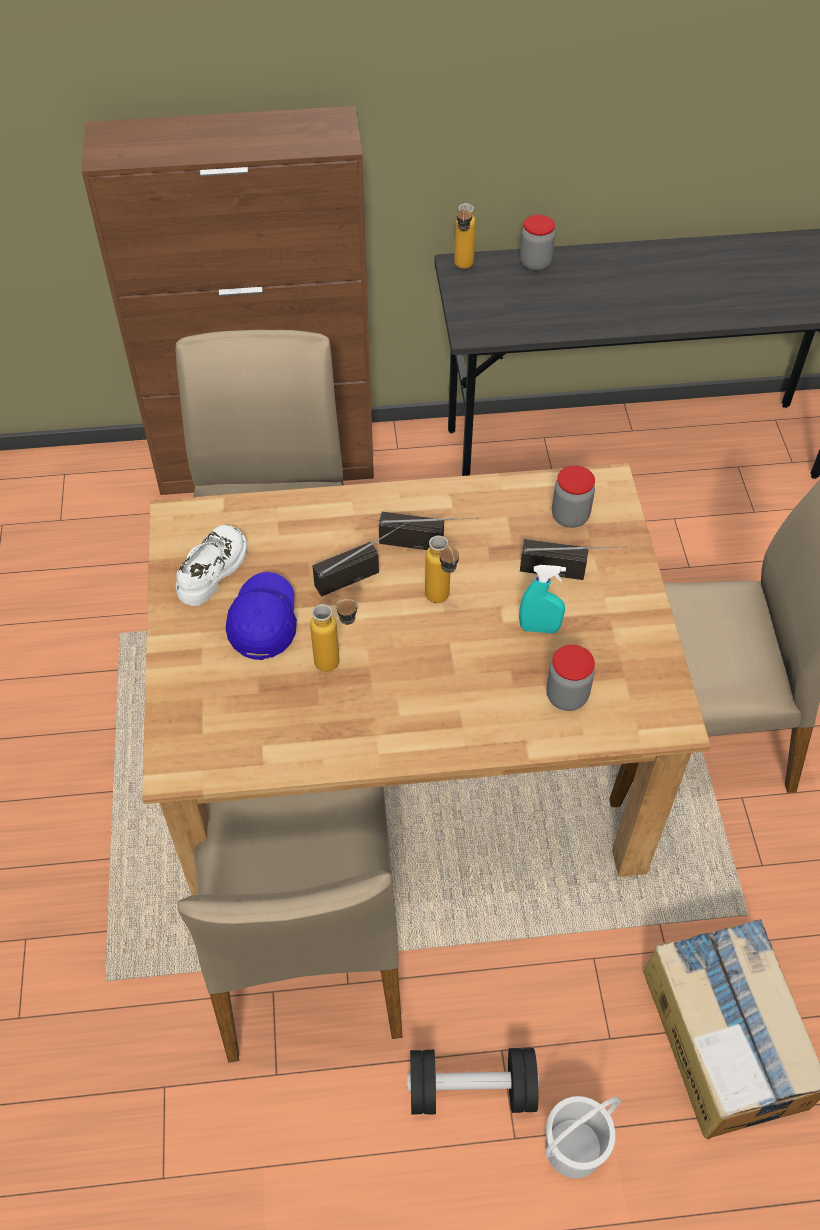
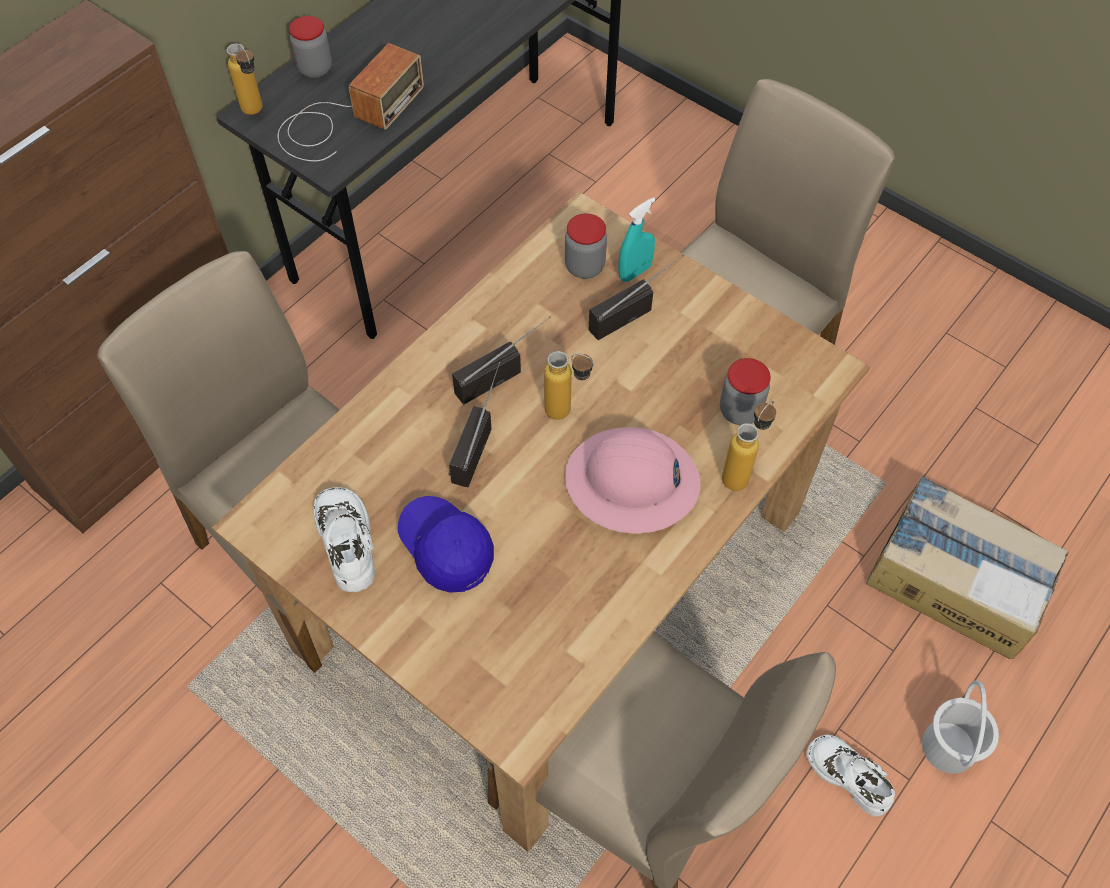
camera: 45 degrees left, 5 degrees up
(337, 662) = (544, 530): bottle -> bottle (742, 472)
(430, 680) = (632, 482): none -> pink hard hat
(471, 1089) = (849, 775): black dumbbell -> white shoe
(518, 308) = (346, 118): none -> radio
(539, 628) = (662, 374): turquoise spray bottle -> turquoise spray bottle (635, 272)

